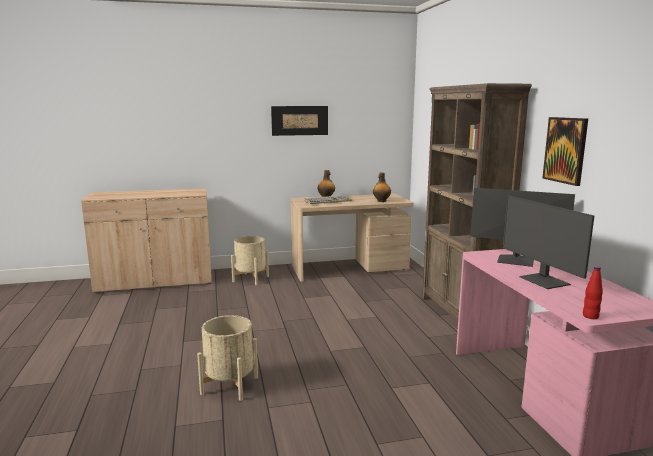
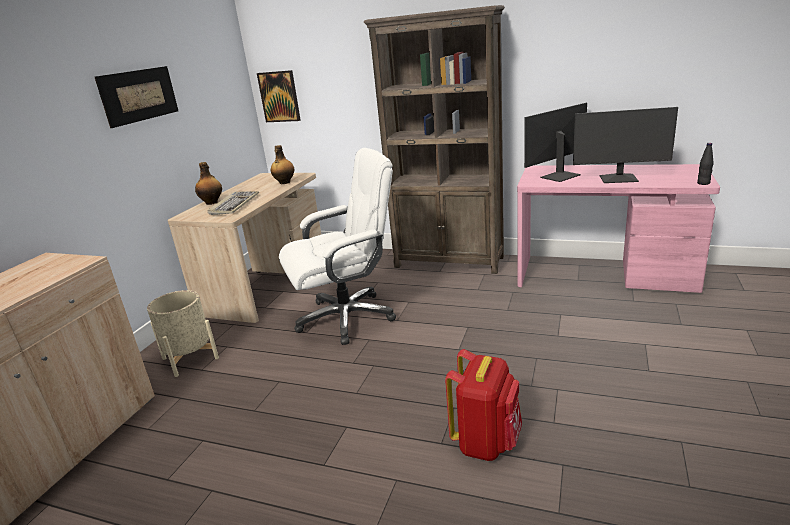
camera: 55 degrees left, 10 degrees up
(230, 385) = (486, 442): beige planter -> red backpack
(333, 303) = (347, 317): none -> white office chair
(565, 150) = (557, 66): picture -> picture (279, 96)
(590, 316) = (703, 183): red bottle -> black bottle

